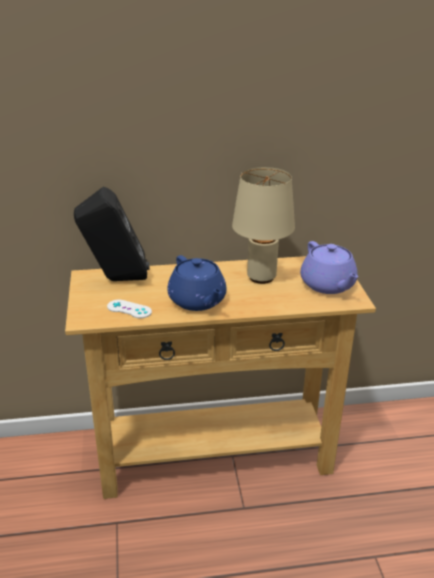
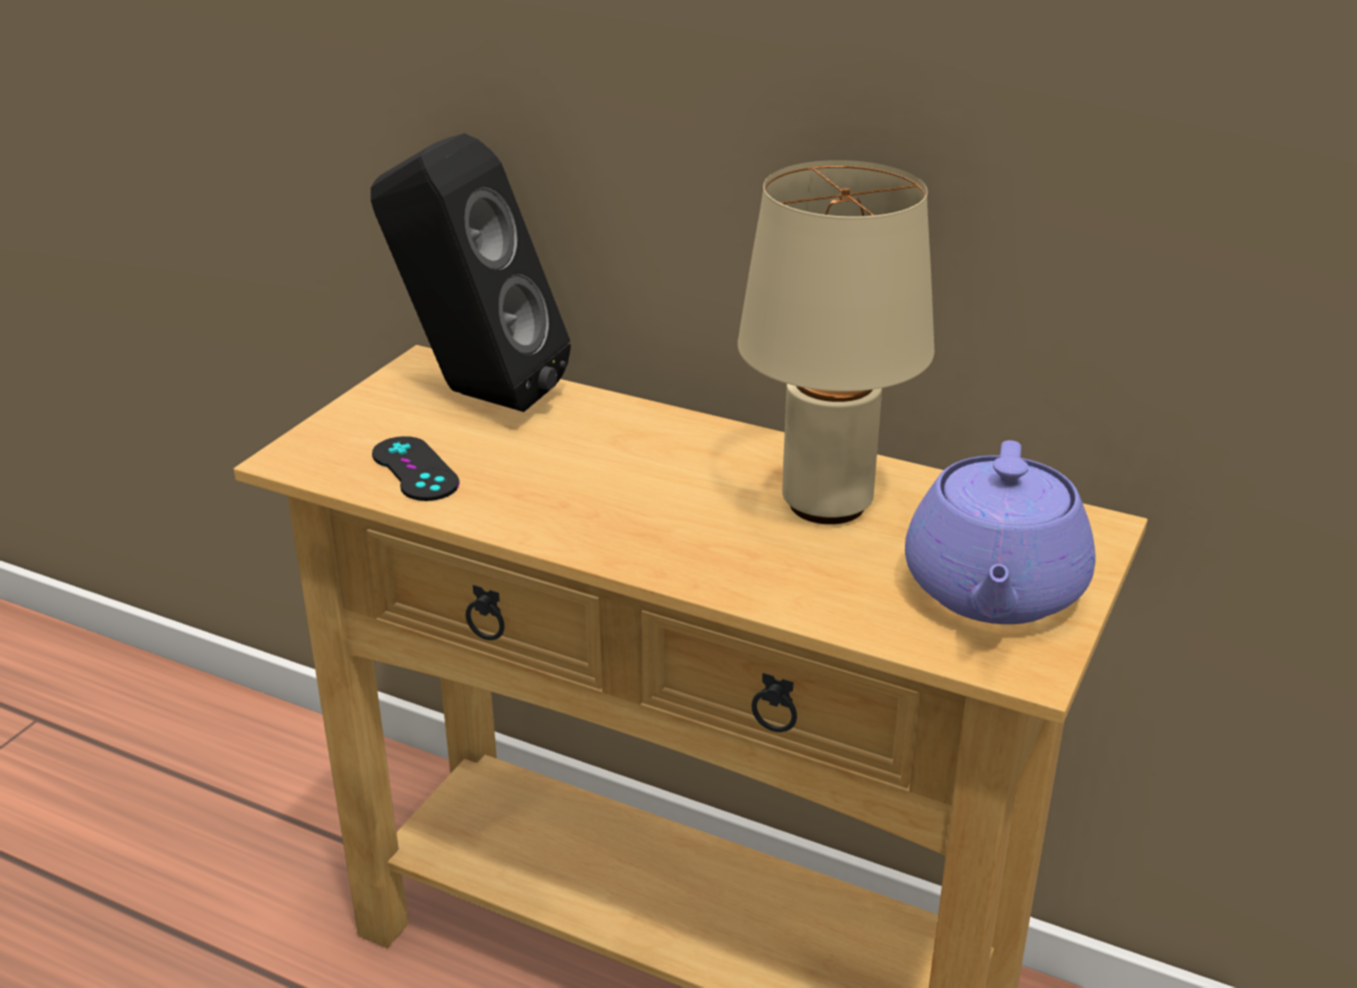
camera: 35 degrees right, 0 degrees up
(129, 309) = (415, 469): white game controller -> black game controller
(197, 301) = (589, 506): blue teapot -> none

